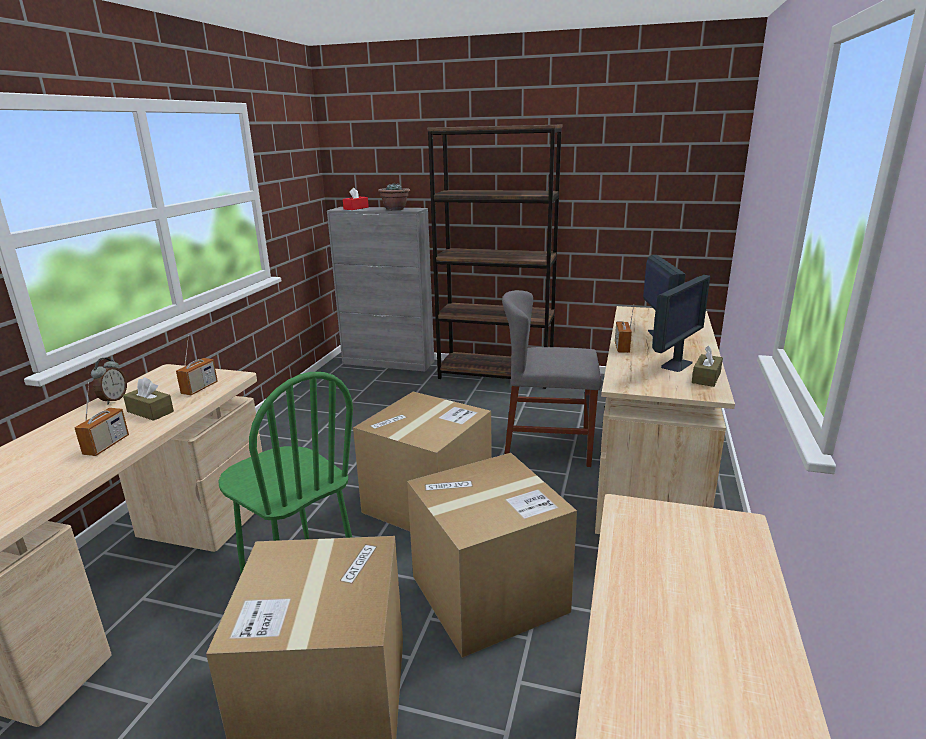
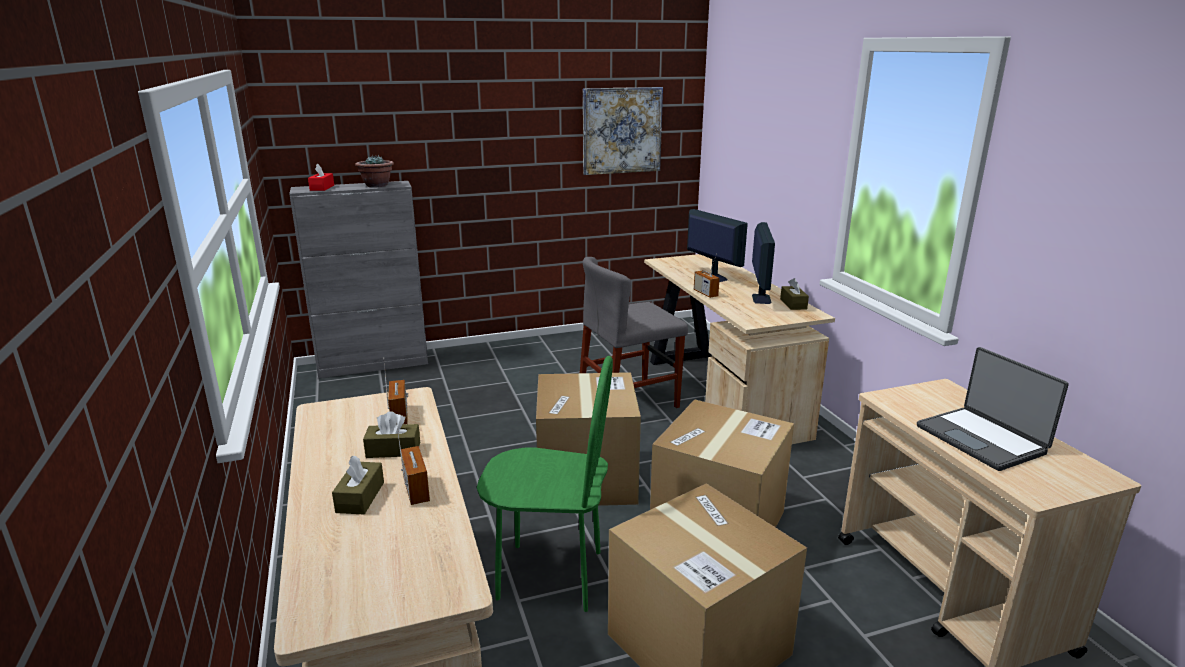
camera: 35 degrees left, 0 degrees up
(73, 438) = (360, 497): none -> brown tissue box
(113, 399) = (319, 453): alarm clock -> none
(496, 375) = (506, 351): brown bookcase -> none
(641, 170) = (621, 130): none -> picture
(673, 610) = (982, 439): none -> laptop

